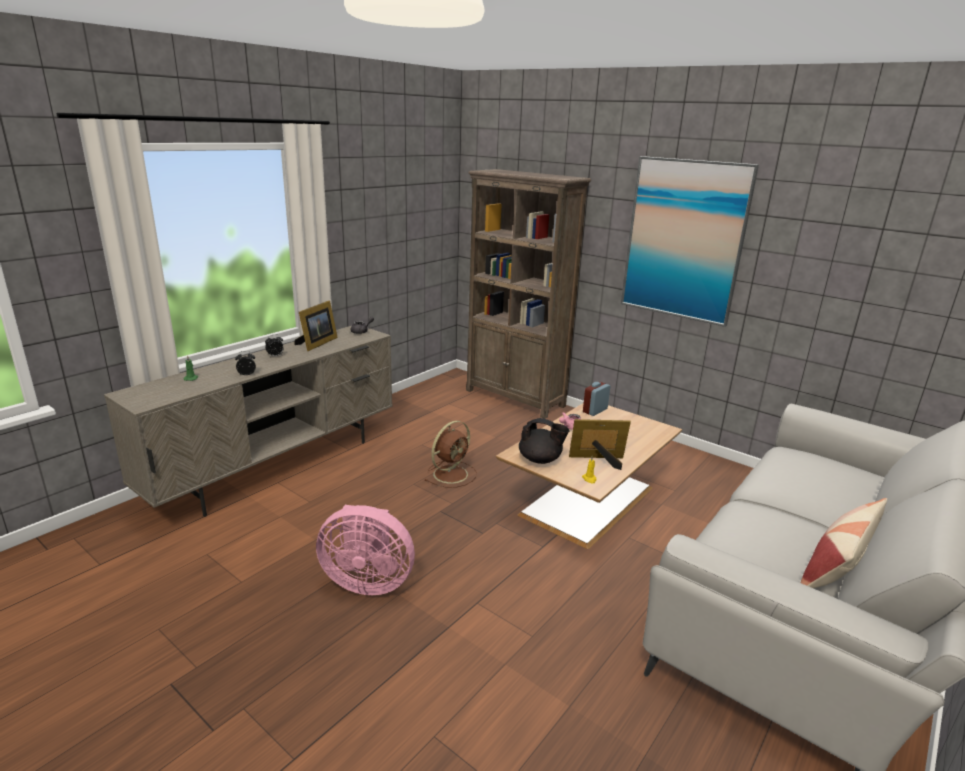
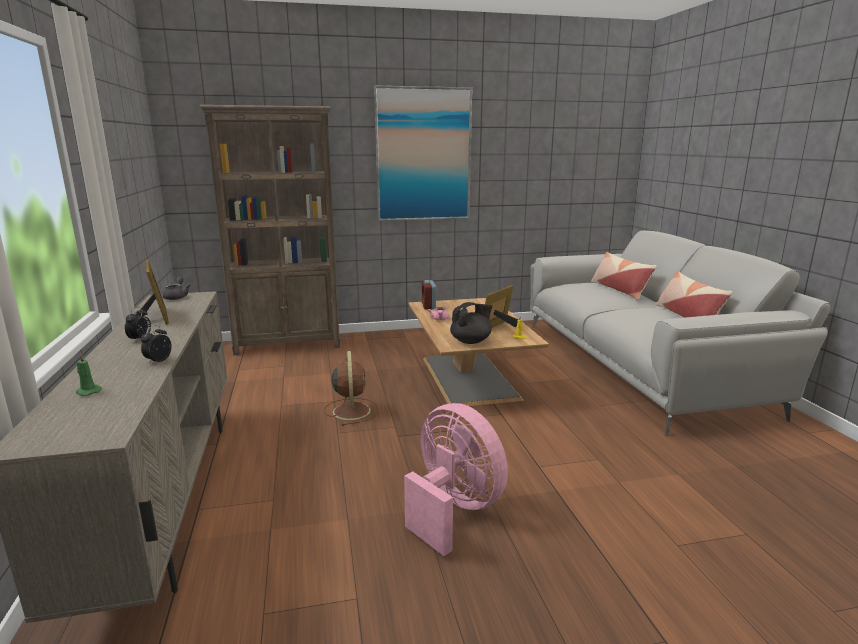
camera: 50 degrees left, 5 degrees down
(367, 581) = (453, 509): pink fan -> pink fan turned 90 degrees counterclockwise
(847, 490) = (619, 290): none -> pillow

